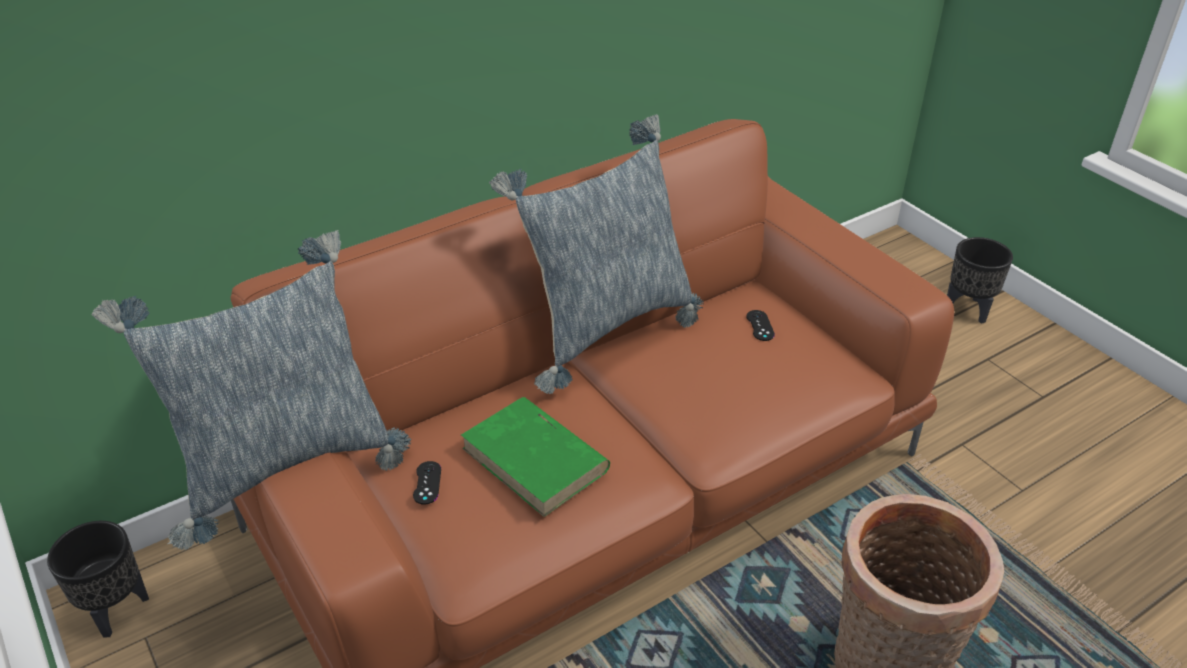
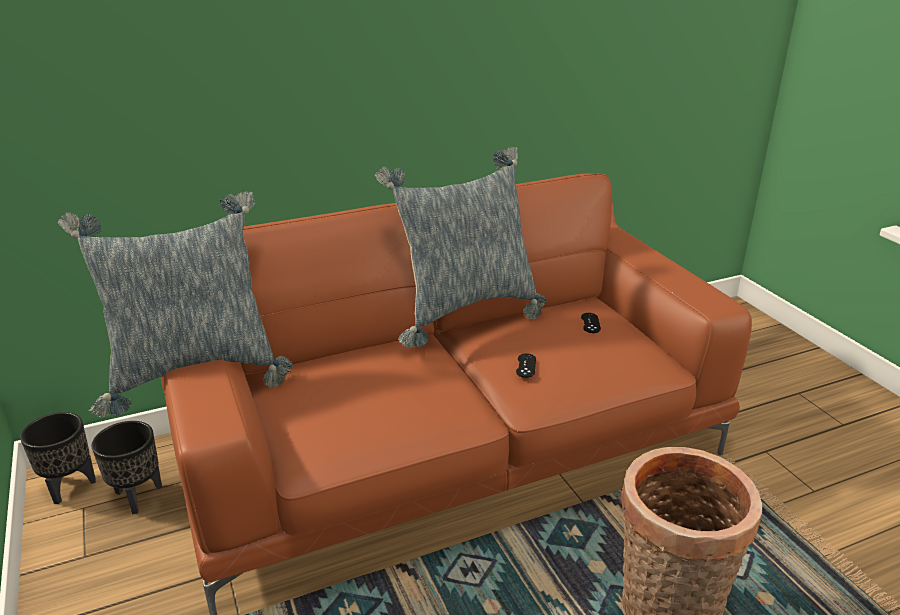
camera: 10 degrees right, 10 degrees down
(427, 483) = (297, 397): black game controller -> black game controller (526, 365)
(536, 460) = (385, 391): green book -> none
(968, 309) = (787, 357): black planter -> black planter (138, 496)

